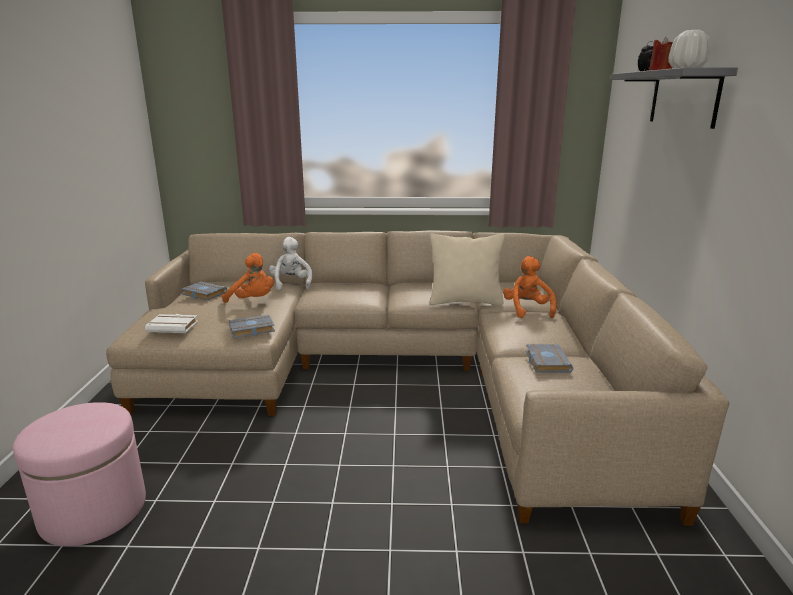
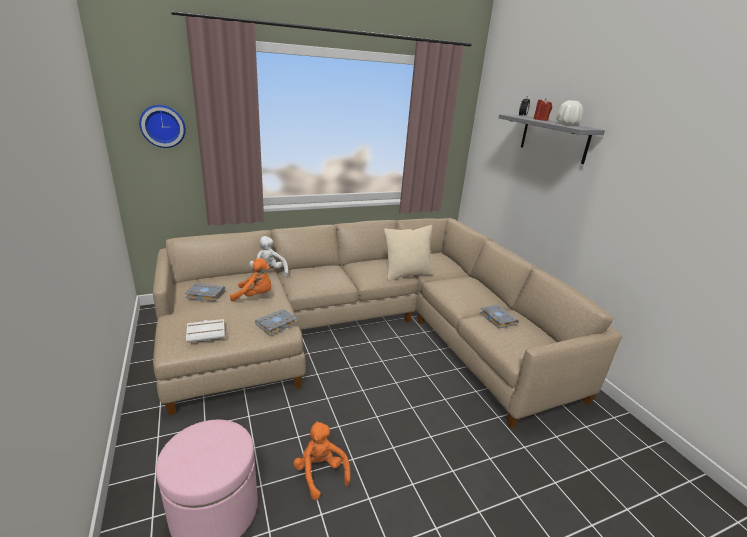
camera: 25 degrees left, 5 degrees up
(203, 113) = (163, 126): none -> wall clock
(527, 310) = (453, 277): orange plush toy -> orange plush toy (320, 473)

